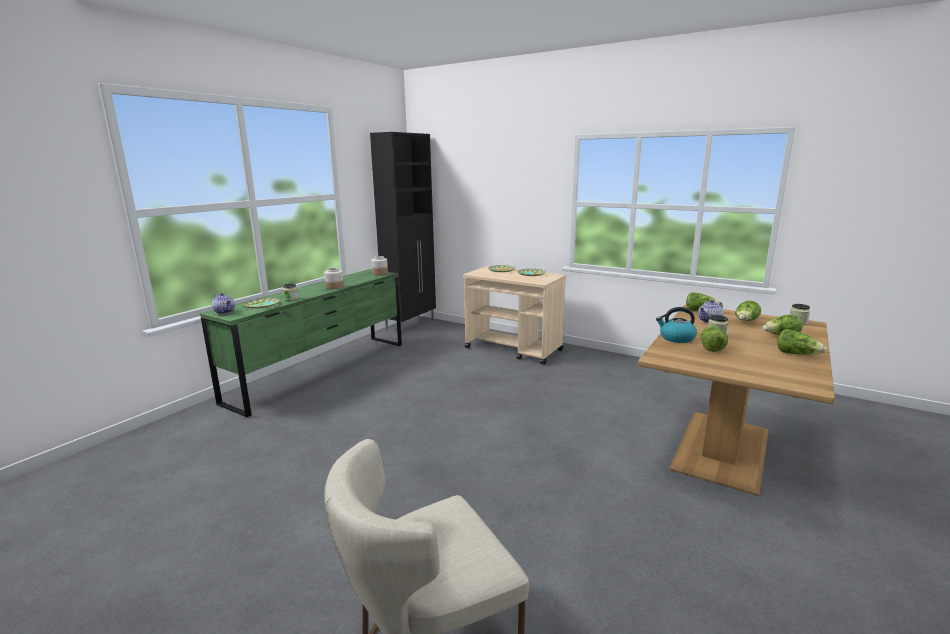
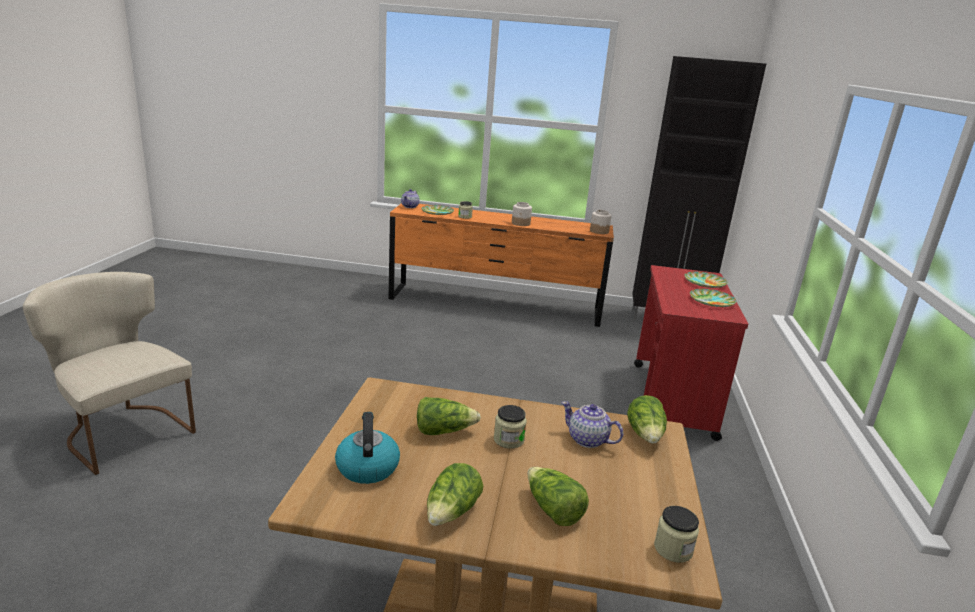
camera: 65 degrees right, 5 degrees up
(322, 371) = (495, 304): green dresser -> orange dresser
(514, 349) = (672, 400): beige cart -> red cart
(676, 338) = (469, 405): kettle -> kettle (367, 467)
(746, 321) = (618, 479): lettuce -> none

